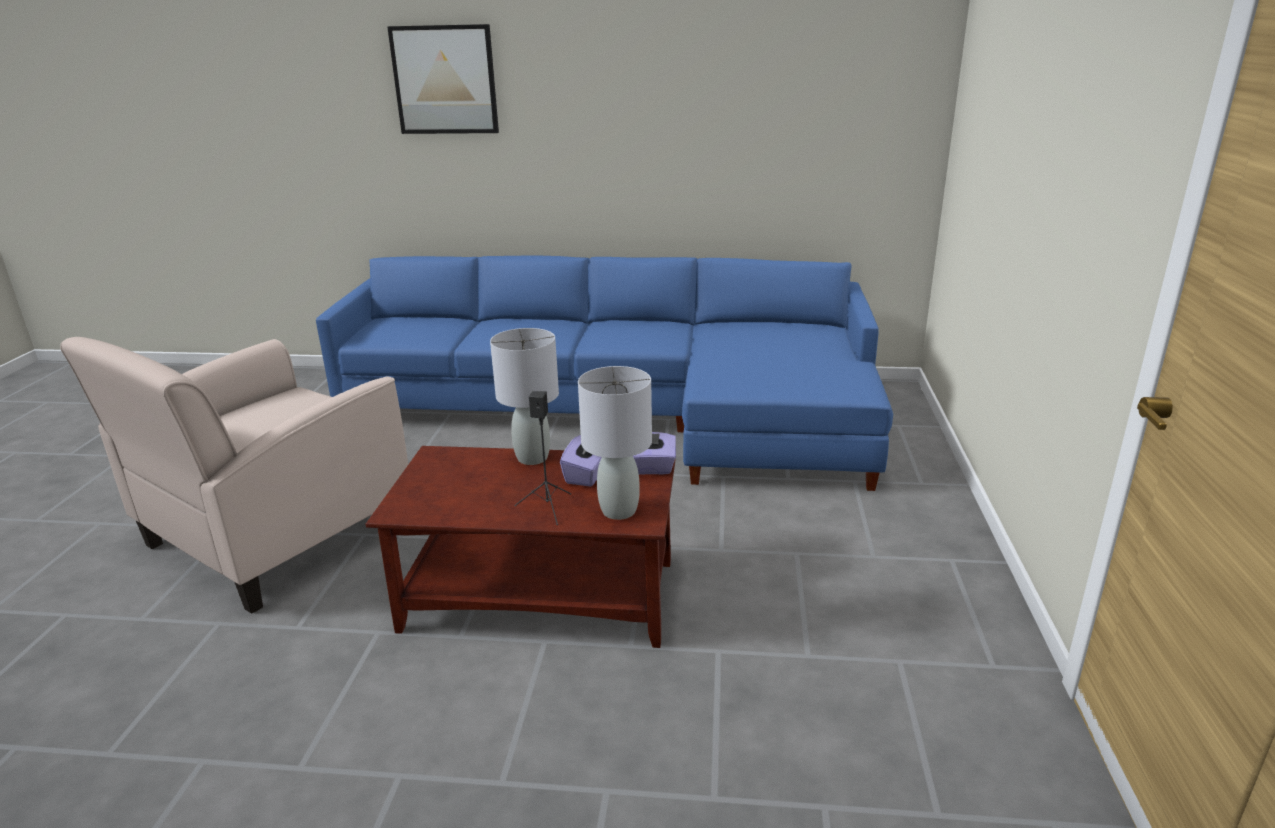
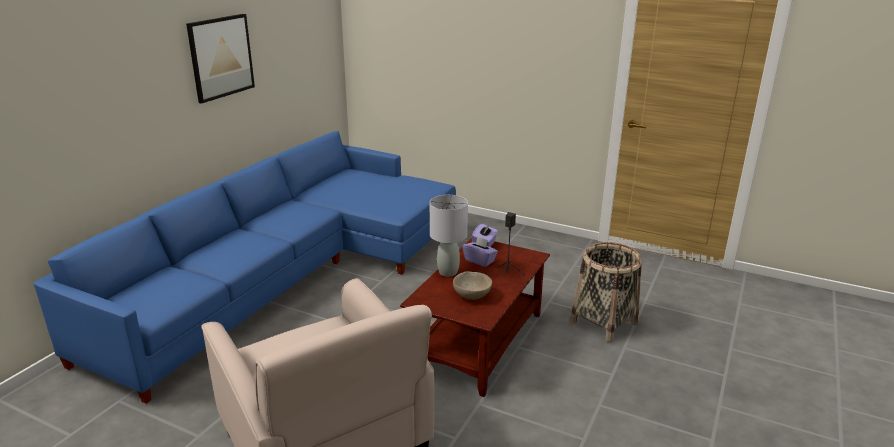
camera: 70 degrees left, 0 degrees up
(445, 80) = (70, 71): picture -> picture (221, 57)
(465, 490) = (472, 295): none -> beige bowl
(618, 511) = (522, 259): grey table lamp -> none
(687, 743) = (604, 322): none -> basket

